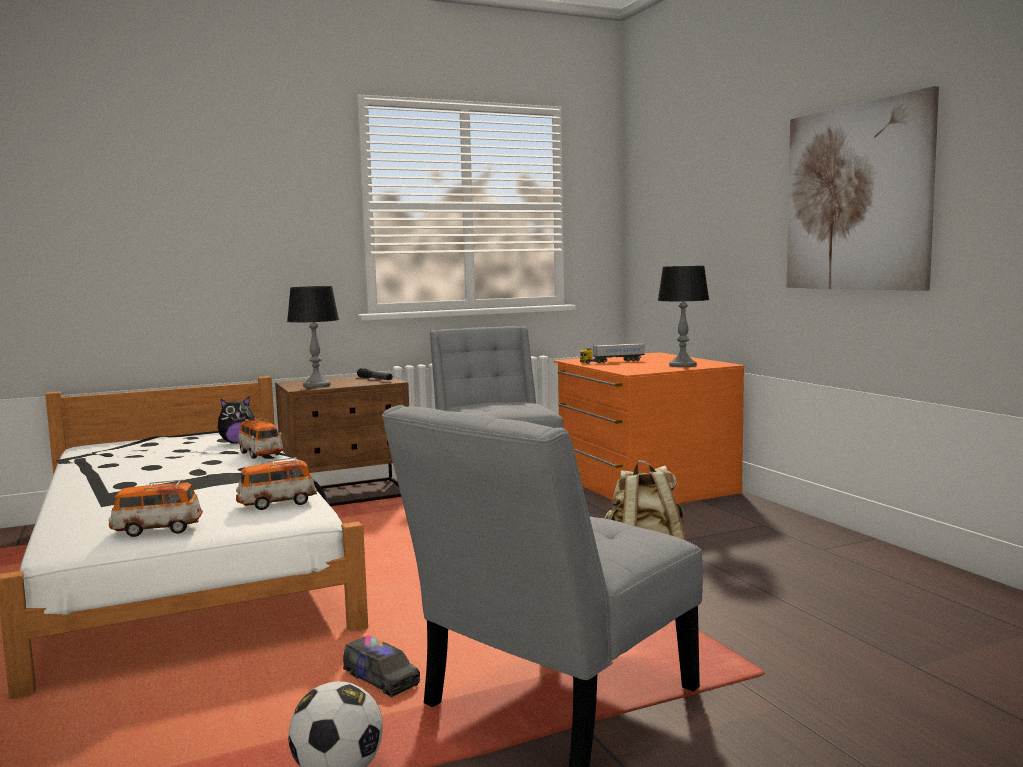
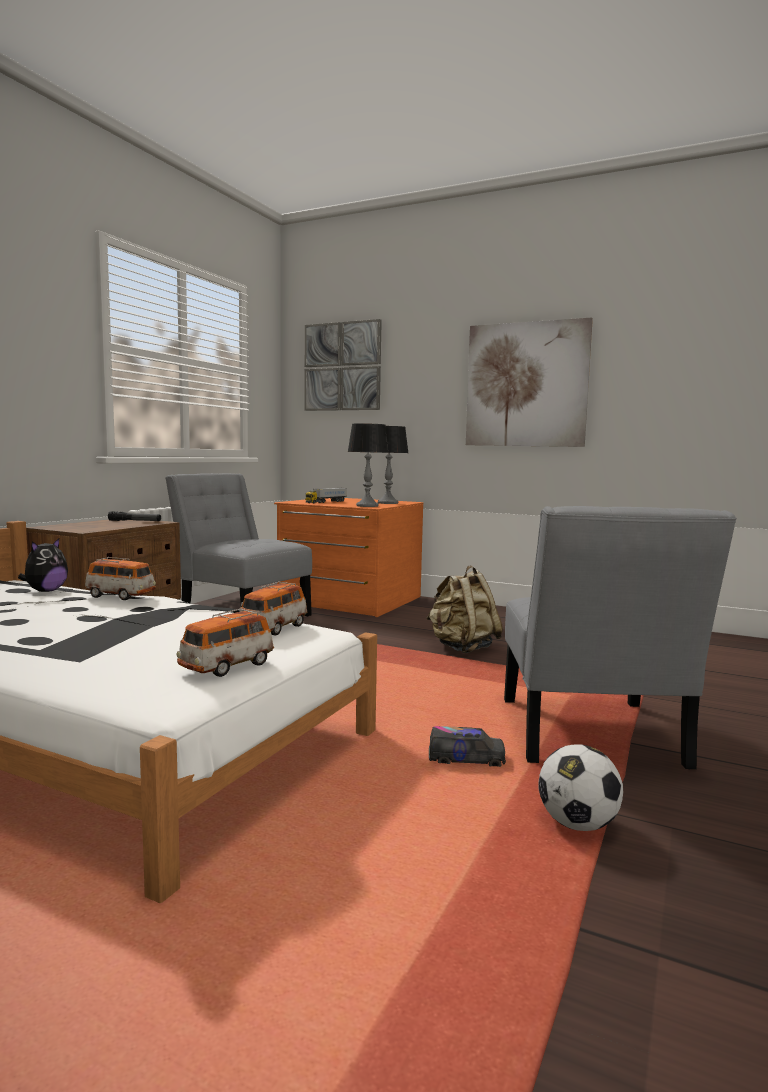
camera: 40 degrees left, 0 degrees up
(317, 385) = (94, 528): table lamp -> table lamp (367, 506)
(672, 187) = (342, 366): none -> picture

